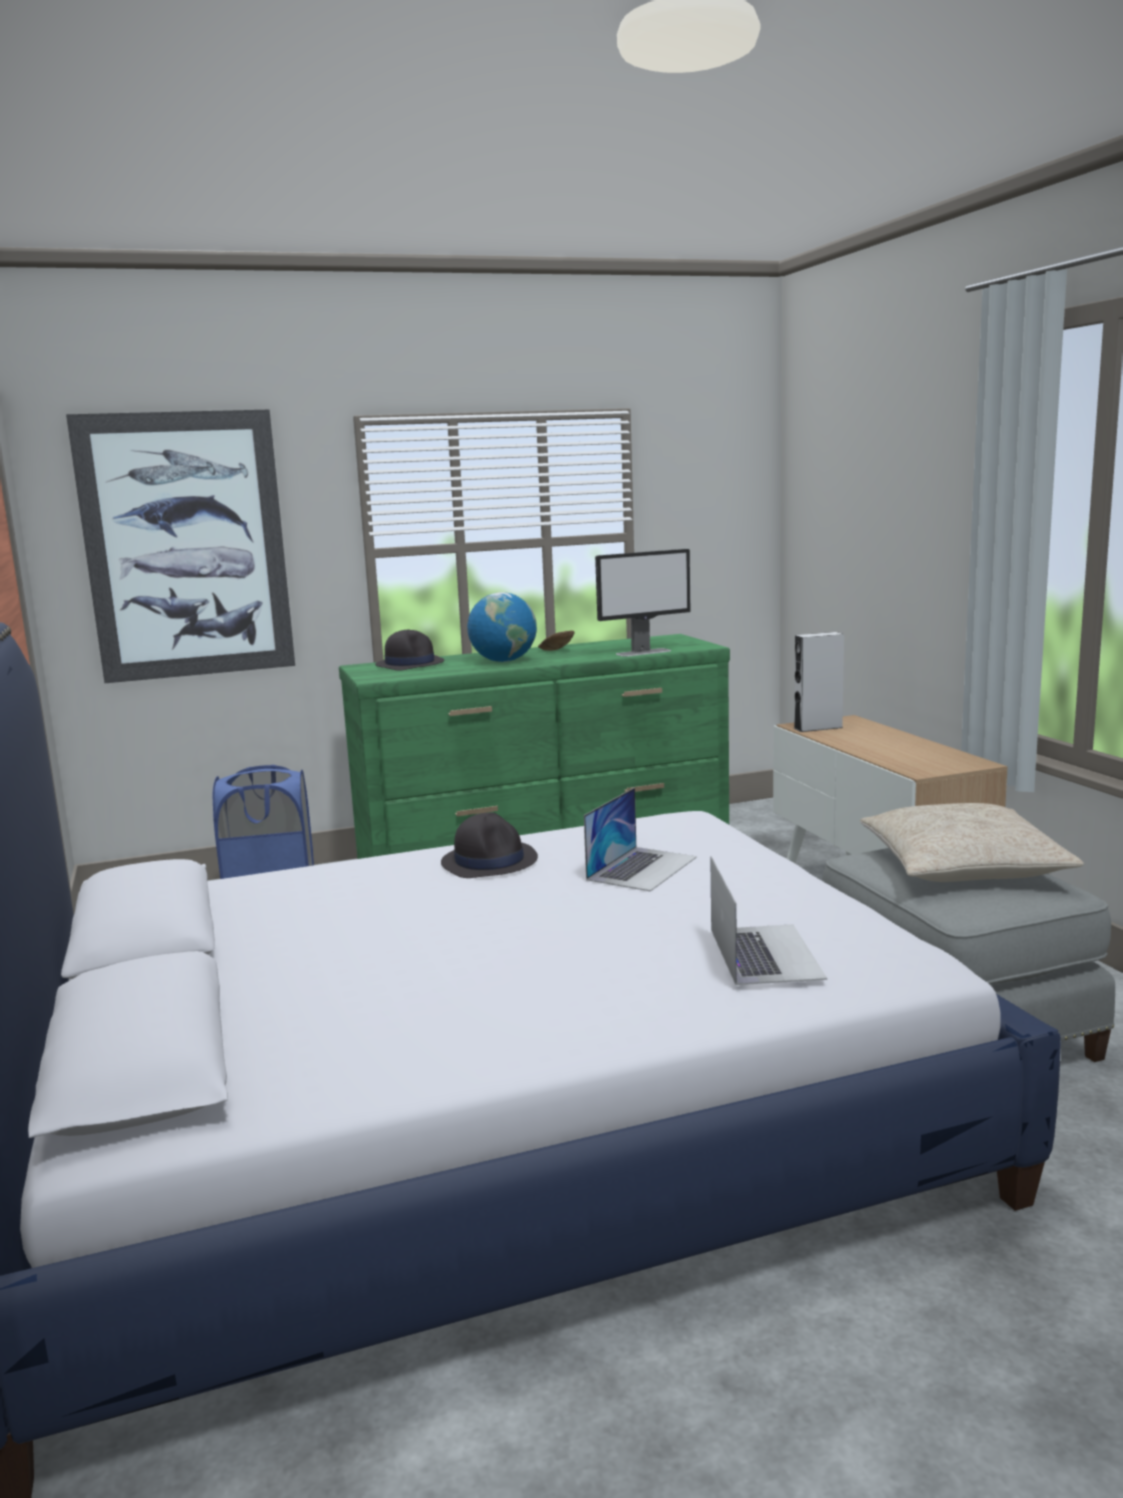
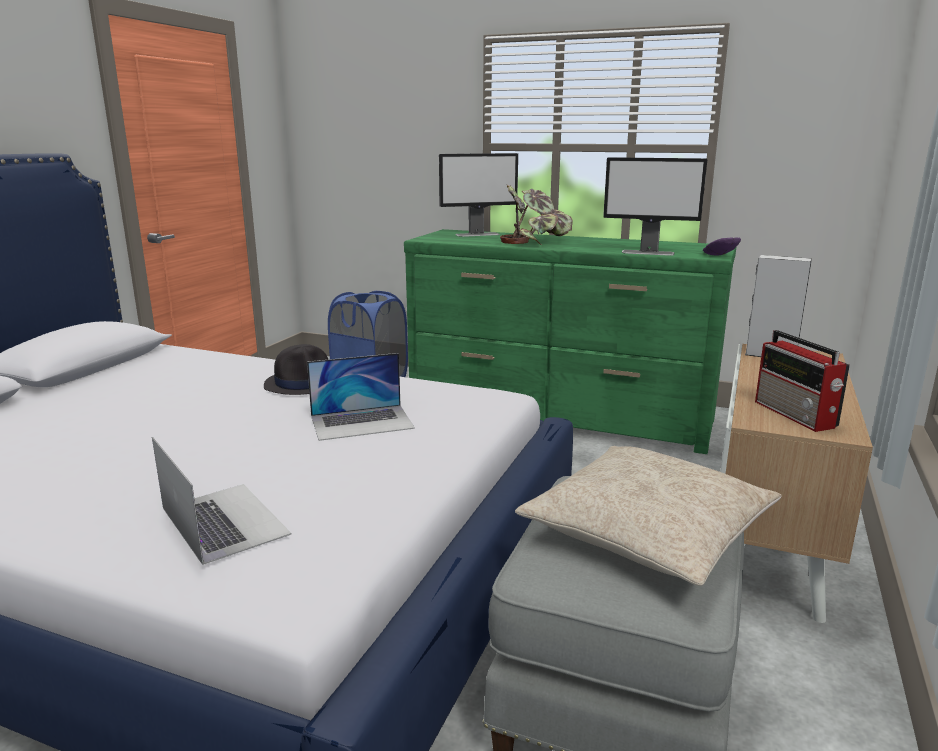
camera: 40 degrees right, 5 degrees up
(186, 546) = (369, 132): picture -> none
(410, 664) = (478, 234): black hat -> monitor
(504, 661) = (535, 242): globe -> potted plant
(556, 650) = (595, 241): brown bowl -> none
(707, 645) = (719, 256): none -> purple bowl
(765, 953) = (224, 521): laptop -> laptop turned 75 degrees counterclockwise
(930, 761) = (796, 415): none -> radio

